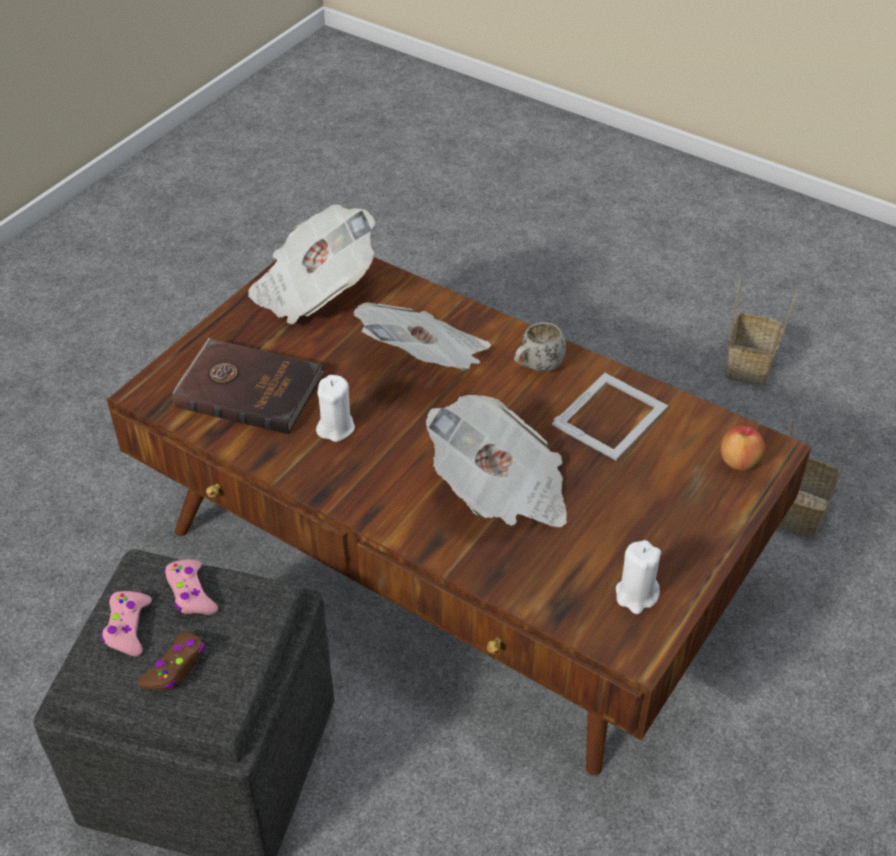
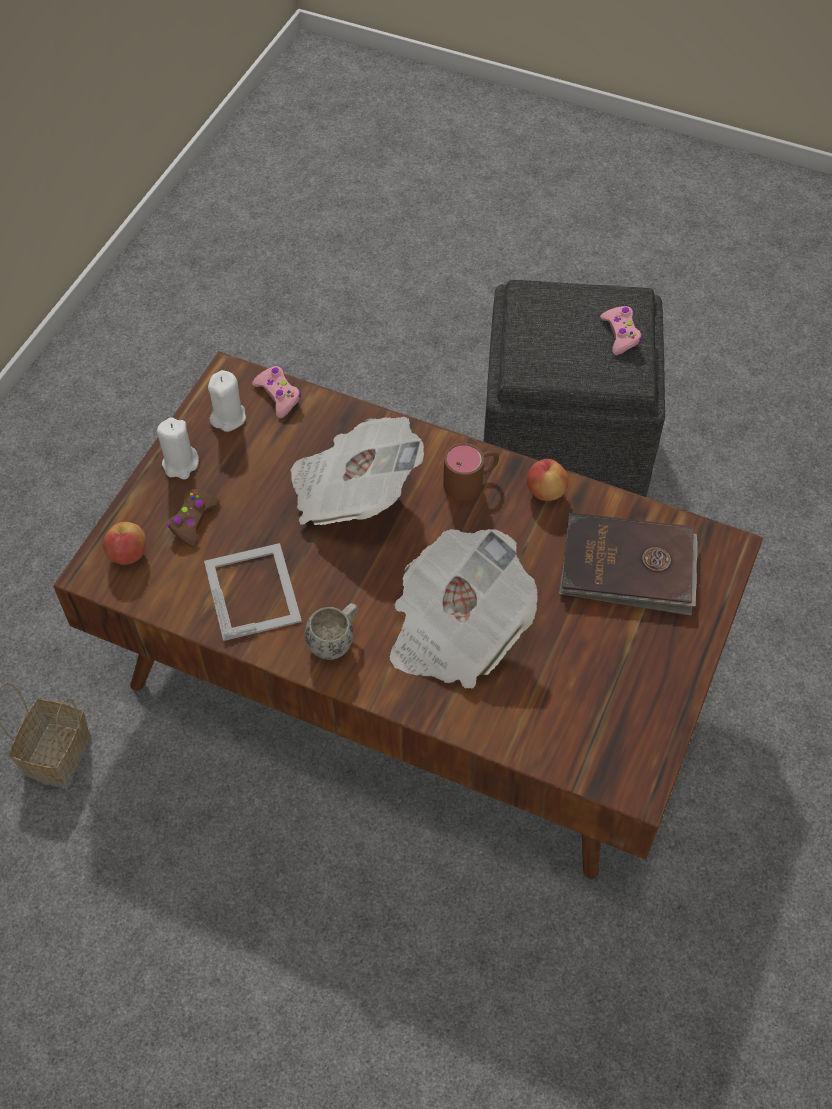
camera: 170 degrees right, 10 degrees up
(175, 667) = (571, 314): brown game controller -> brown game controller (193, 521)
(191, 593) = (585, 364): pink game controller -> pink game controller (278, 395)
(298, 465) = (545, 491): none -> apple
(314, 290) = (614, 716): newspaper -> none
(335, 427) = (524, 536): white candle -> white candle (180, 464)
(372, 485) = (471, 481): none -> brown mug
(611, 415) = (253, 590): picture frame -> picture frame turned 135 degrees clockwise
(749, 366) = (81, 975): basket -> none

